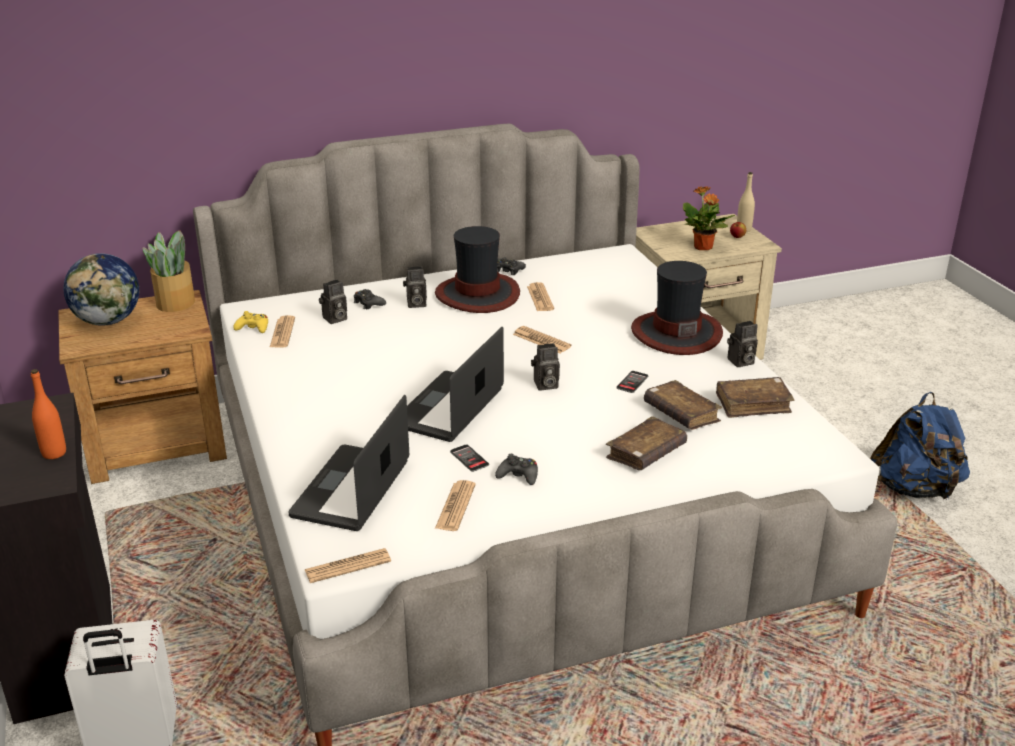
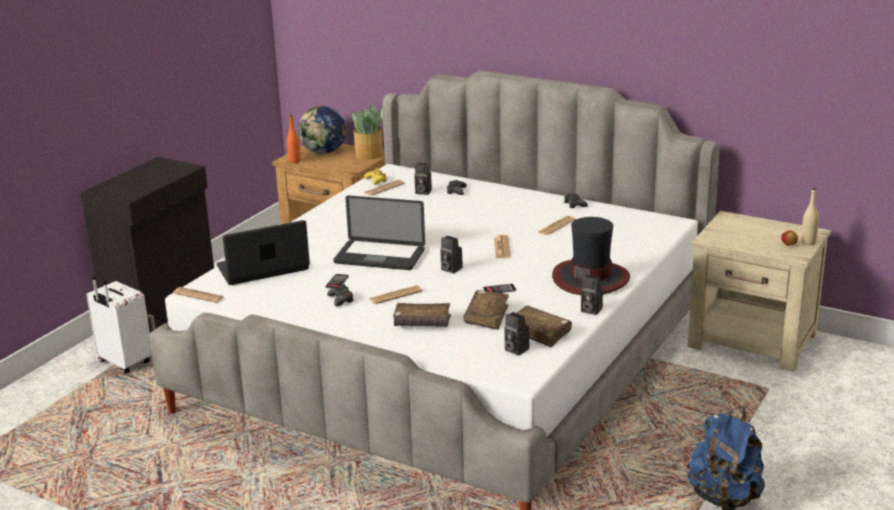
camera: 50 degrees right, 5 degrees down
(54, 453) = (151, 186): orange bottle -> orange bottle (294, 161)
(415, 304) = (479, 201): camera -> camera (515, 349)
(449, 408) = (379, 256): laptop -> laptop turned 150 degrees counterclockwise
(455, 506) = (286, 297): newspaper -> newspaper (395, 295)
(478, 294) = (525, 210): hat -> none
(703, 247) = (743, 241): potted plant -> none

